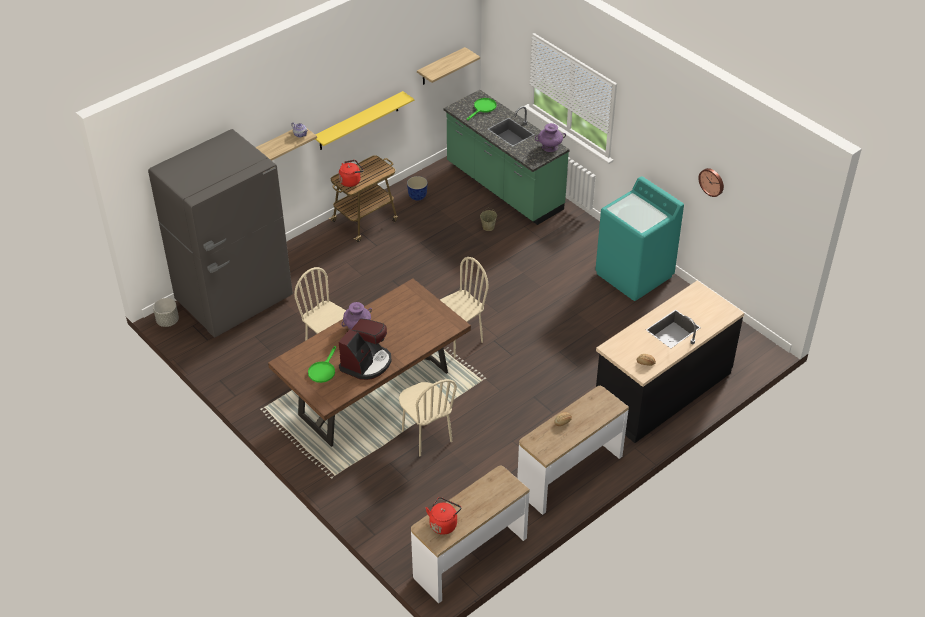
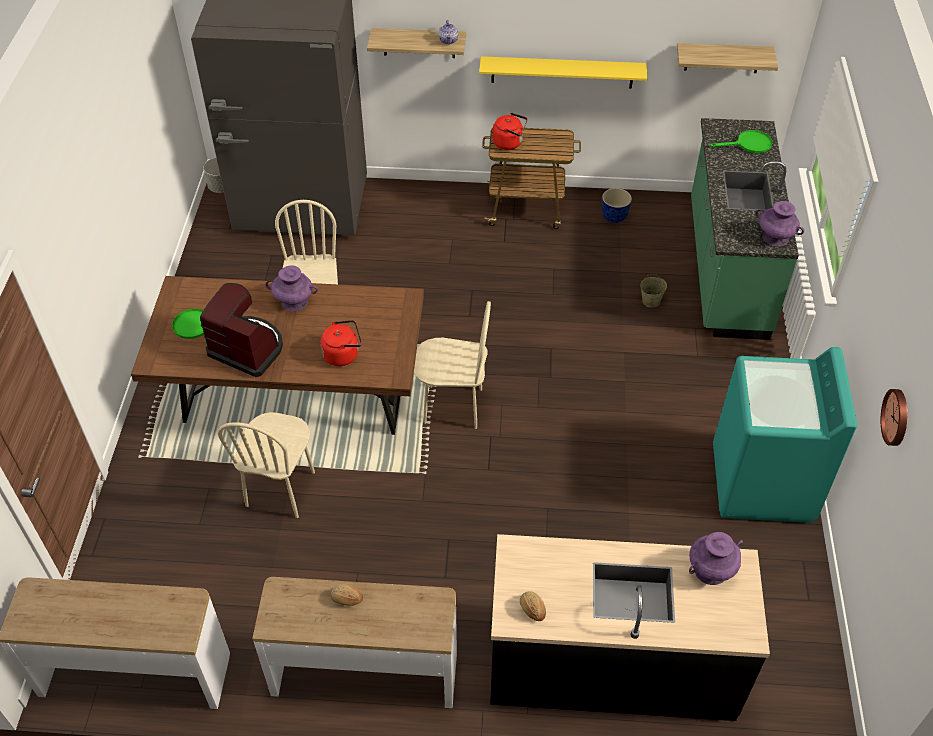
camera: 45 degrees right, 5 degrees up
(366, 363) = (248, 348): coffee machine -> coffee machine turned 135 degrees counterclockwise
(444, 523) = (55, 606): red kettle -> red kettle (343, 354)
(690, 299) = (711, 570): none -> purple vase

